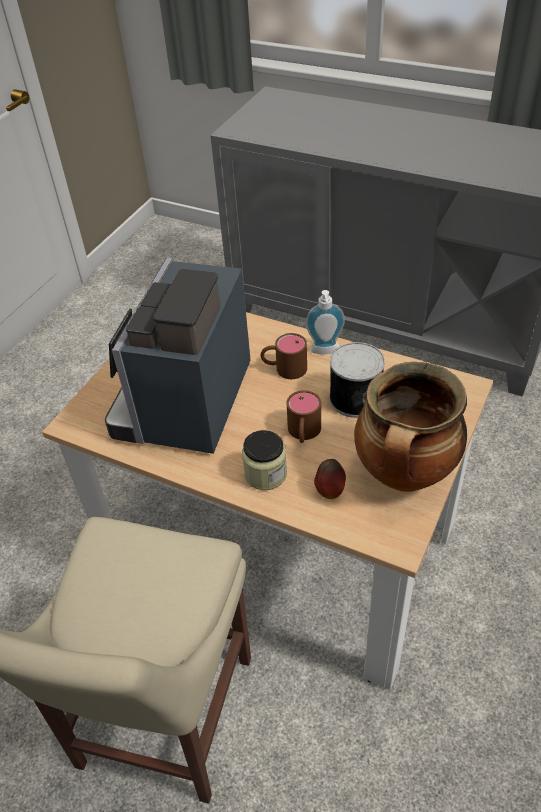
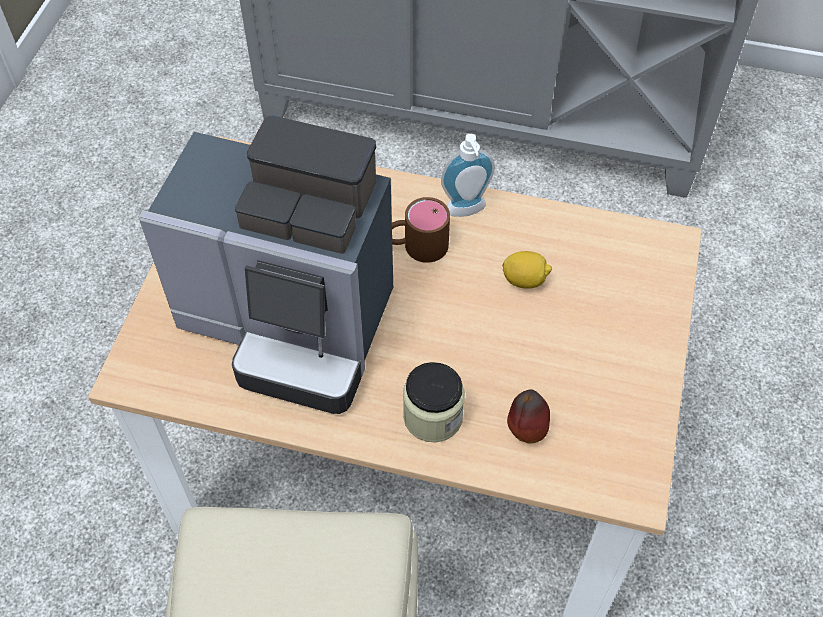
camera: 15 degrees left, 10 degrees up
(186, 405) = (291, 325): coffee machine -> coffee machine turned 75 degrees counterclockwise
(303, 433) = (469, 346): brown mug -> none
(354, 397) = (525, 280): can -> lemon
(405, 475) = (619, 390): cooking pot -> none

